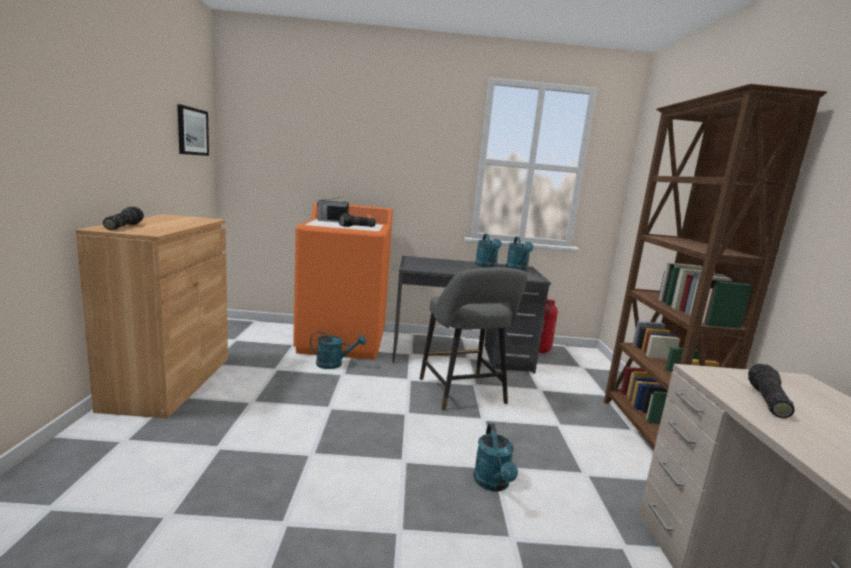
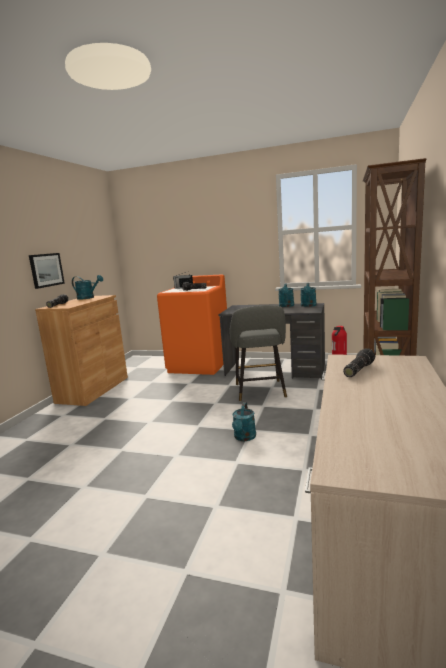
camera: 20 degrees right, 0 degrees up
(192, 131) = (100, 246): picture -> picture (46, 270)
(334, 364) = (187, 378): turquoise watering can -> turquoise watering can (88, 298)

